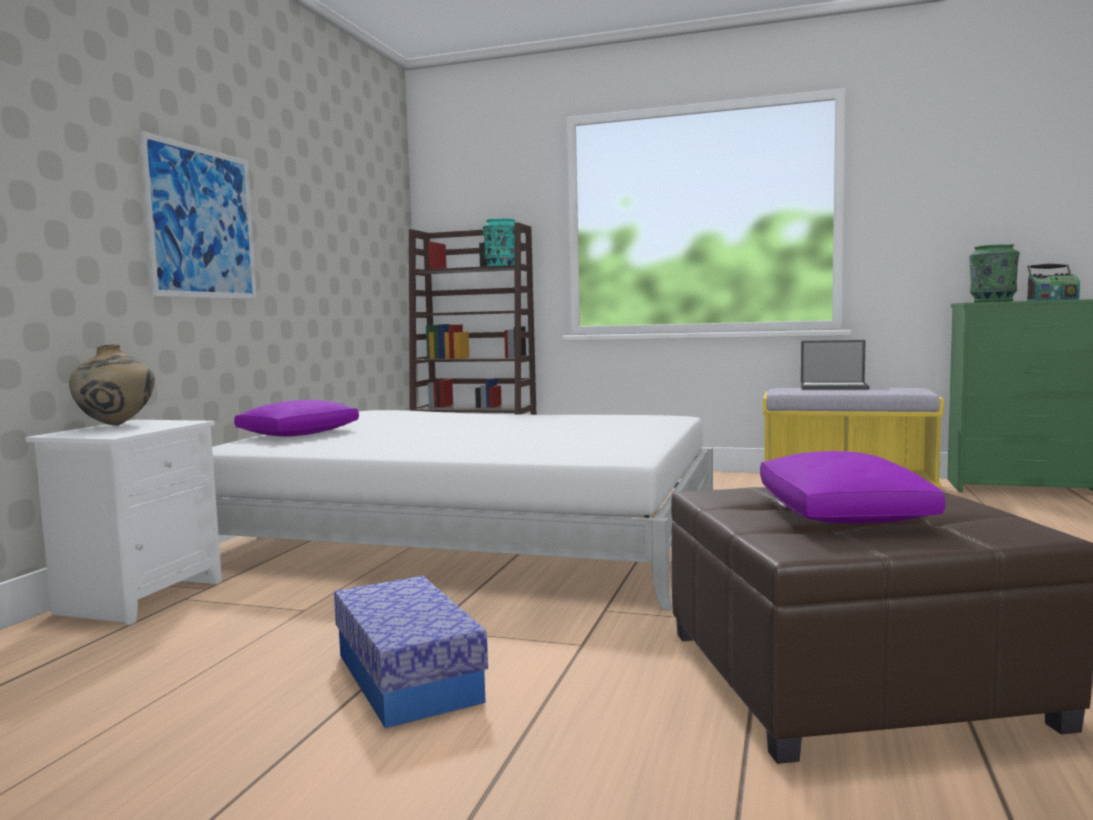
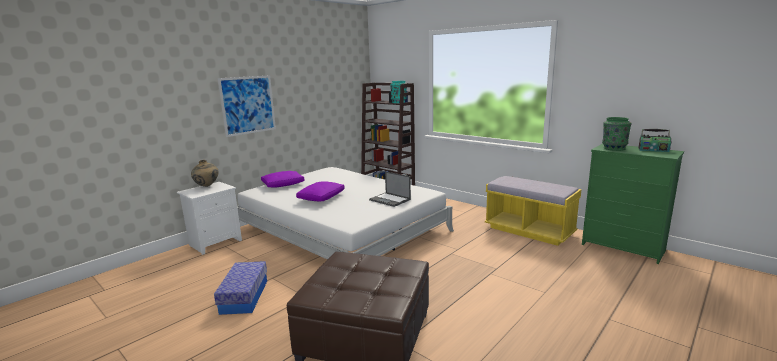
camera: 25 degrees right, 10 degrees up
(834, 387) = (528, 181): laptop -> laptop (390, 200)
(841, 513) = (357, 280): purple pillow -> purple pillow (321, 197)

